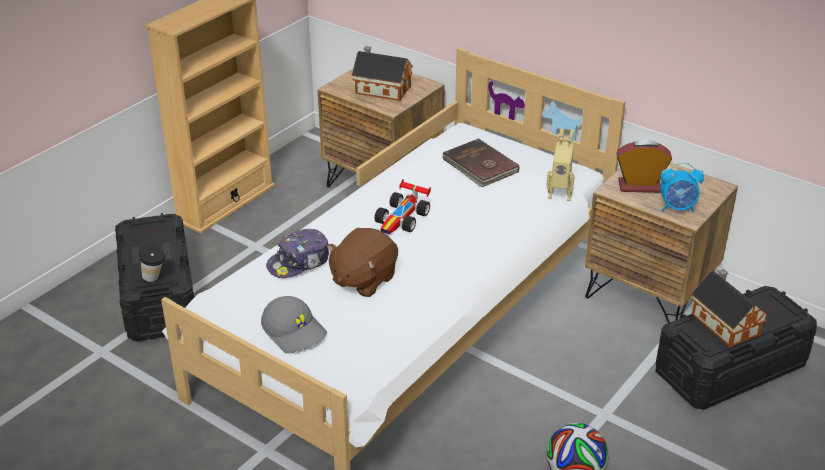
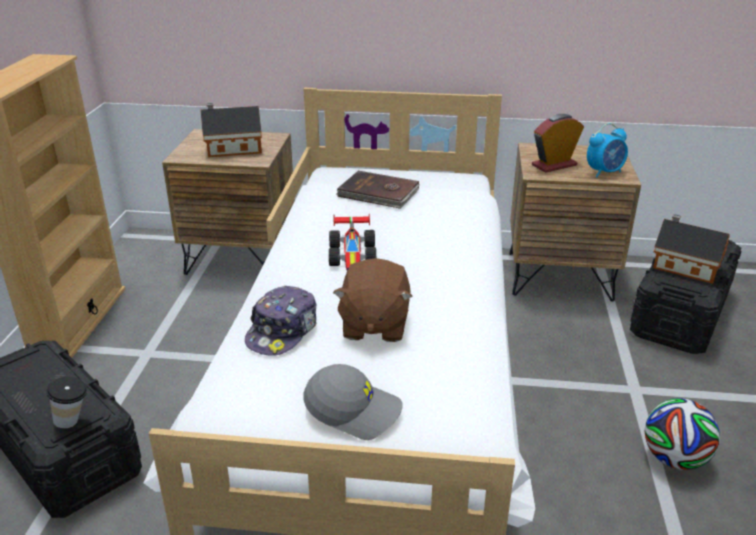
camera: 30 degrees left, 5 degrees down
(560, 193) = (474, 196): toy robot -> none

